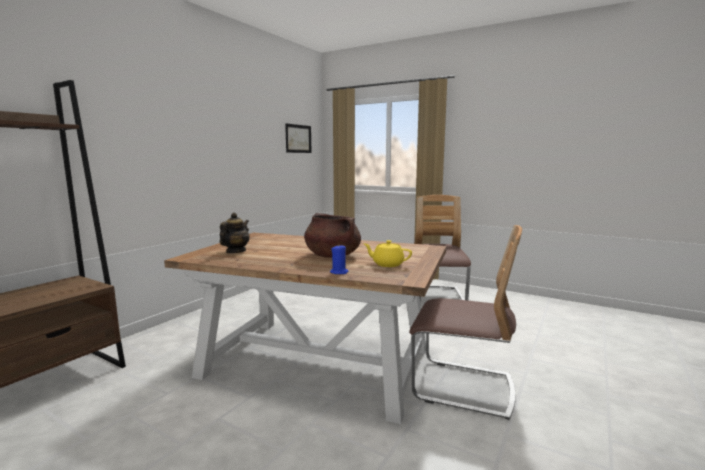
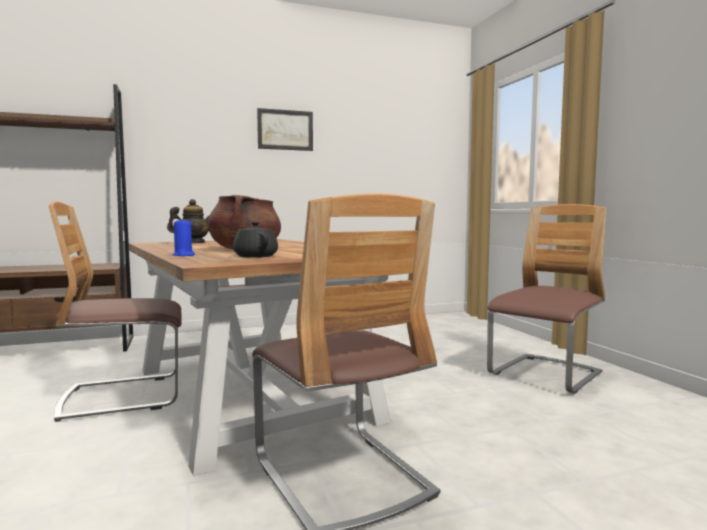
camera: 40 degrees right, 5 degrees down
(230, 402) = (124, 396): none -> chair
(298, 138) = (420, 142): picture -> picture (285, 130)
(387, 264) = (255, 256): yellow teapot -> black teapot

